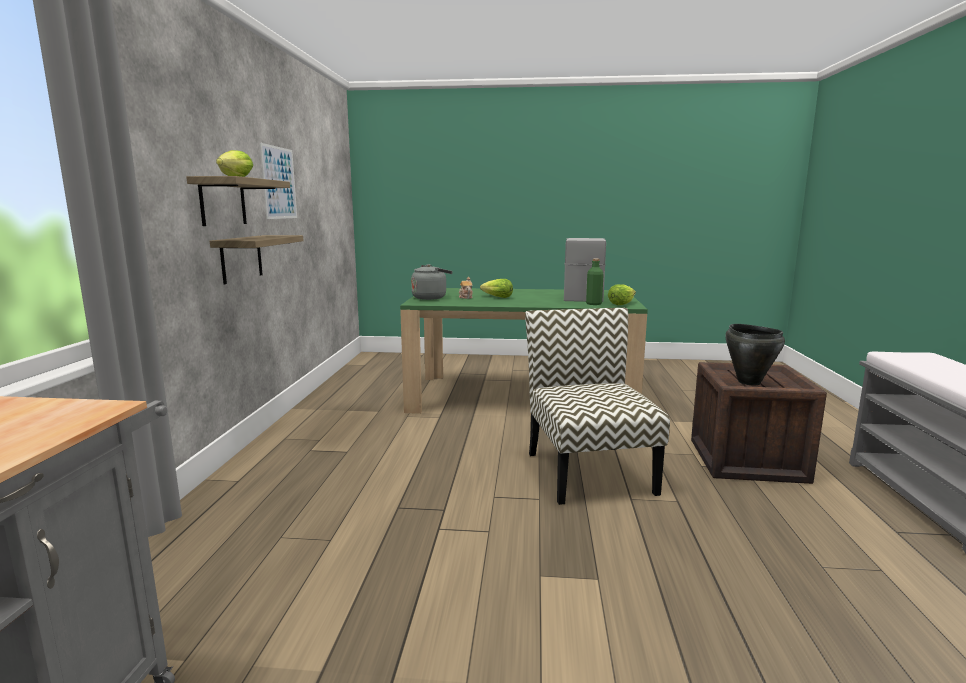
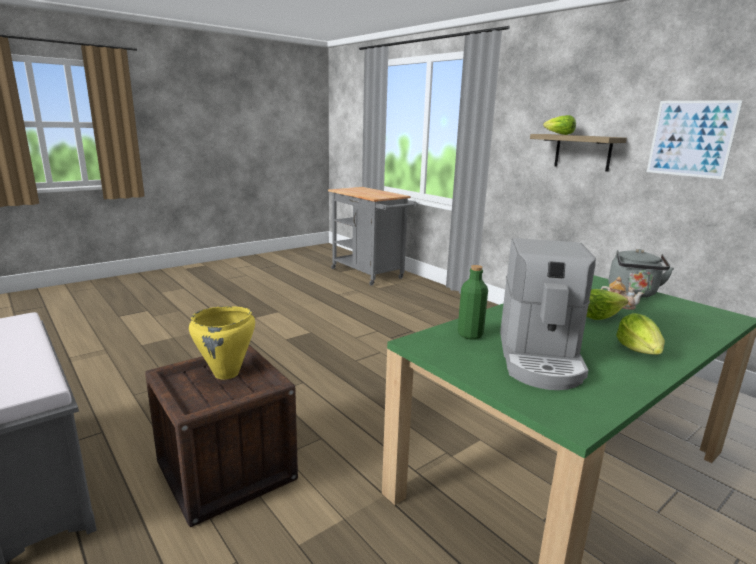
camera: 135 degrees right, 5 degrees up
(241, 258) = (593, 196): shelf -> none
(582, 297) = (540, 358): coffee machine -> coffee machine turned 45 degrees clockwise
(588, 471) = (352, 391): chair -> none
(621, 304) = (442, 347): lettuce -> lettuce (639, 351)
(748, 382) = (227, 373): black cooking pot -> yellow cooking pot

